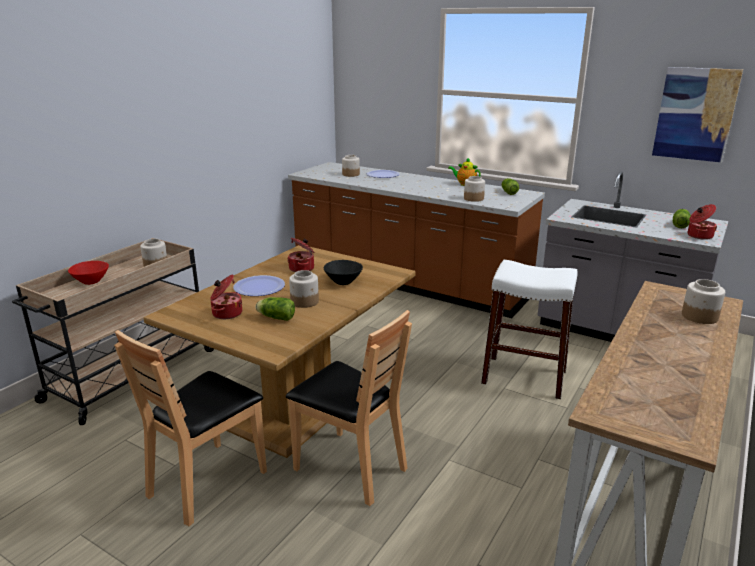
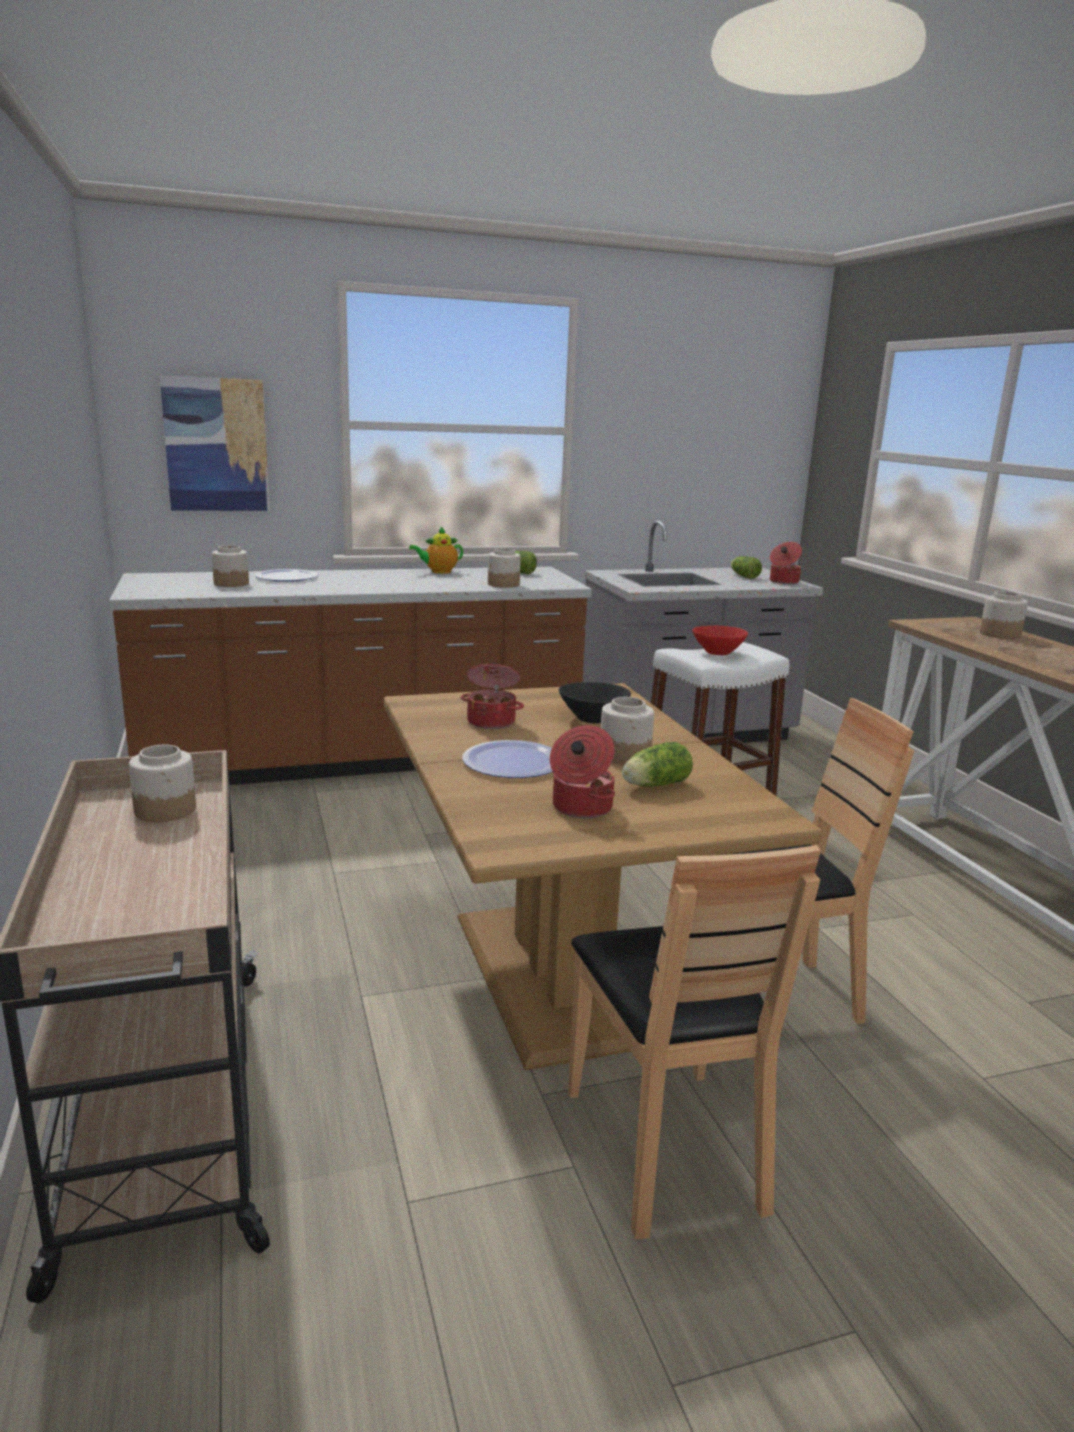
camera: 50 degrees left, 5 degrees down
(91, 281) = (101, 887): red bowl -> red bowl (717, 652)
(695, 114) = (704, 442): picture -> picture (216, 445)

